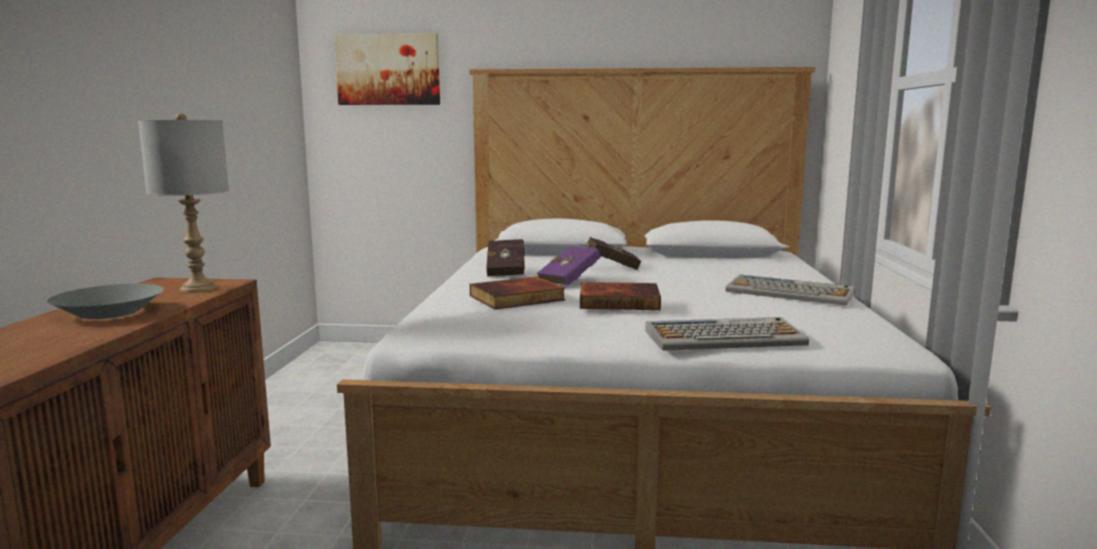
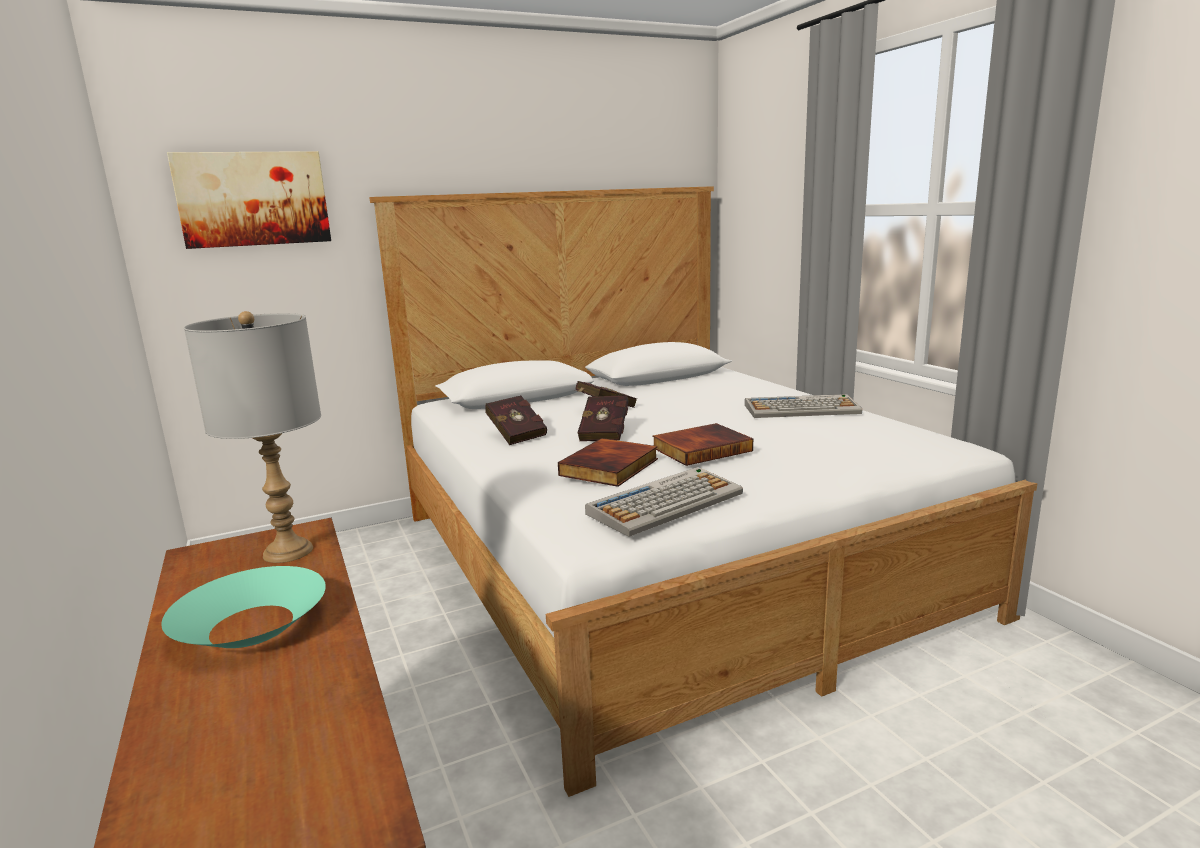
camera: 30 degrees left, 5 degrees up
(109, 312) = (251, 626): grey bowl -> turquoise bowl
(571, 280) = (606, 433): purple book -> red book
(725, 337) = (848, 467): keyboard -> keyboard (666, 503)

